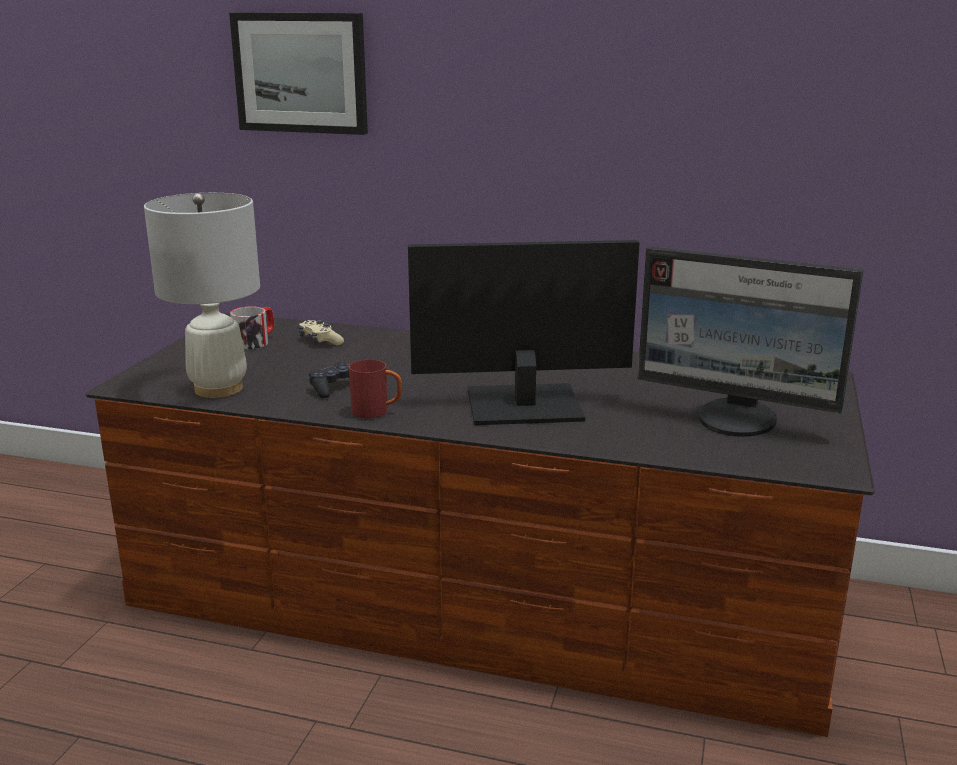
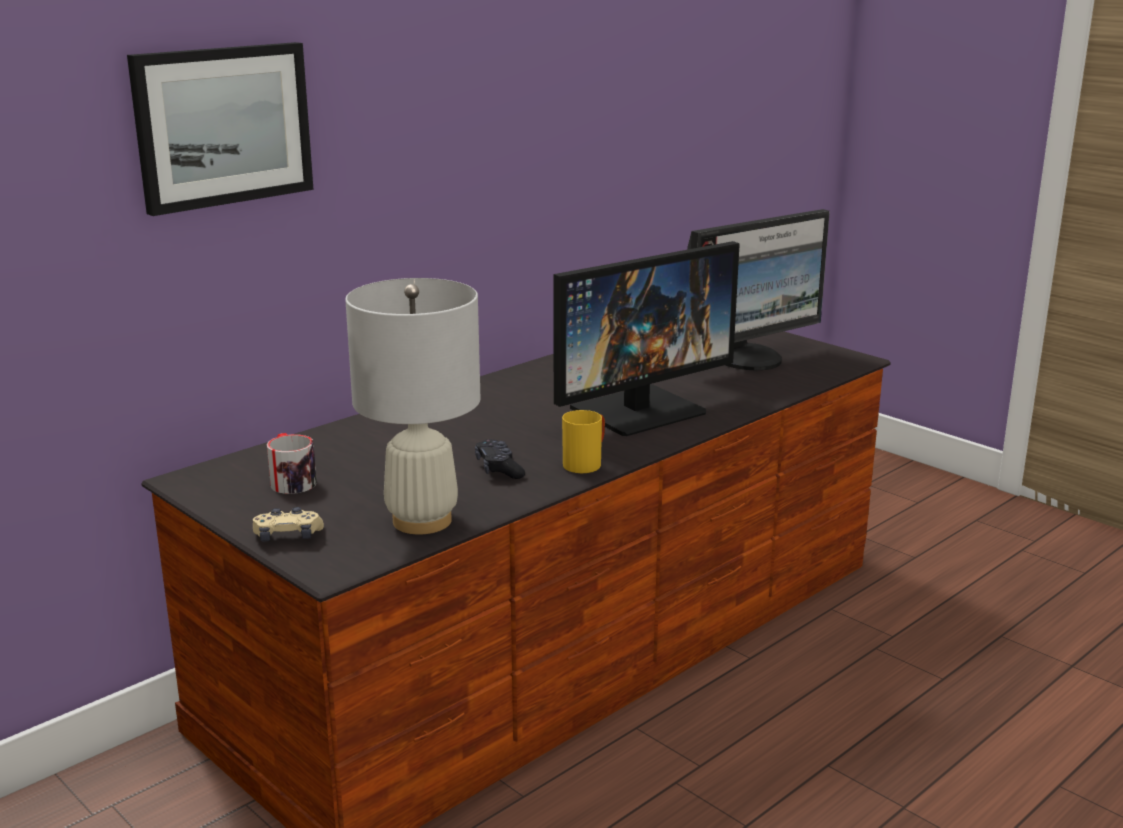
camera: 60 degrees left, 0 degrees up
(320, 341) = (344, 450): beige game controller -> beige game controller (288, 536)
(377, 412) = (586, 463): red mug -> yellow mug
(522, 405) = (639, 410): monitor -> monitor turned 150 degrees counterclockwise

